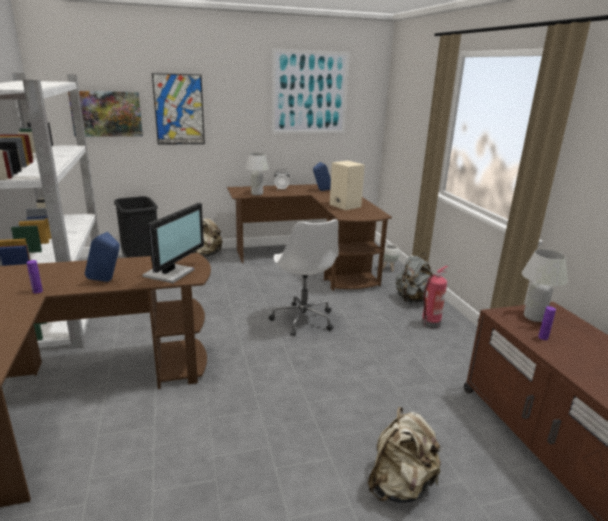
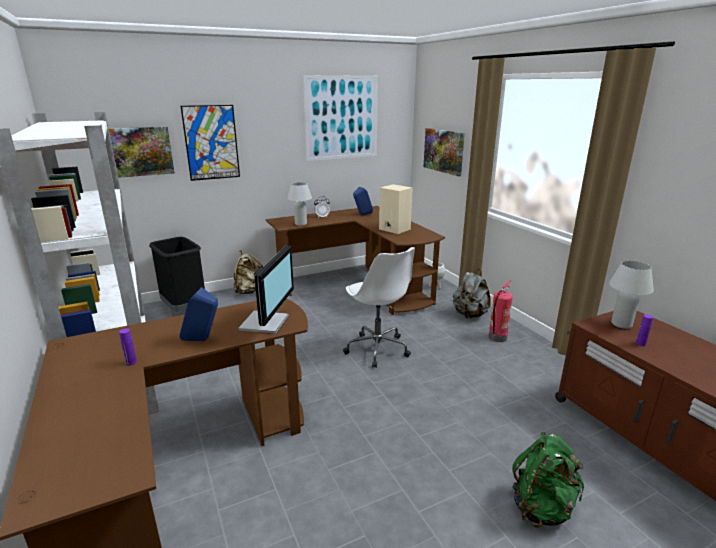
camera: 10 degrees left, 0 degrees up
(400, 485) = (542, 507): beige backpack -> green backpack
(409, 131) = (444, 151): none -> picture

